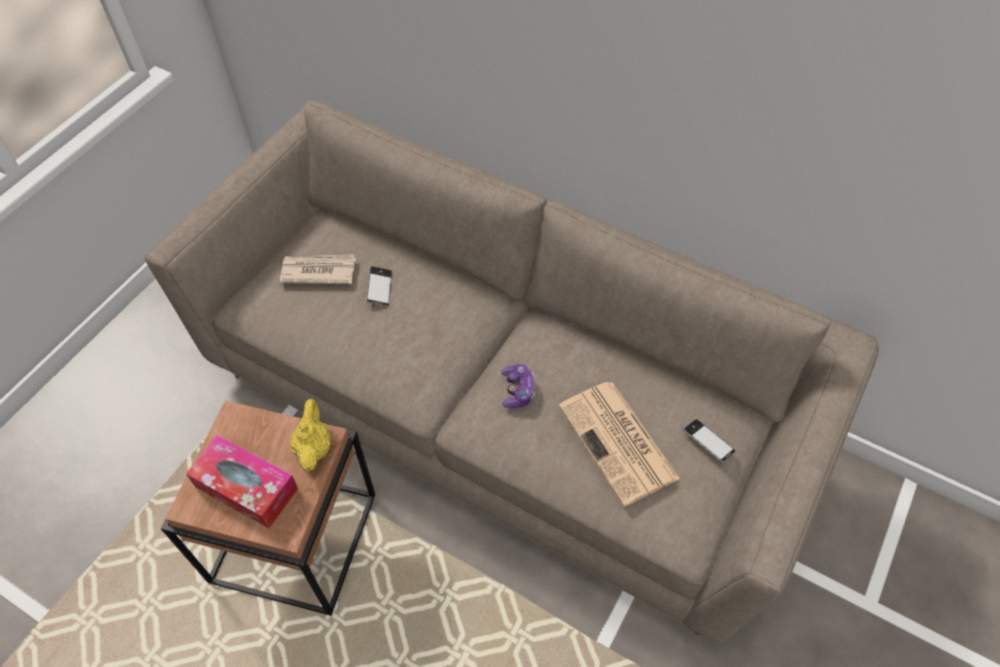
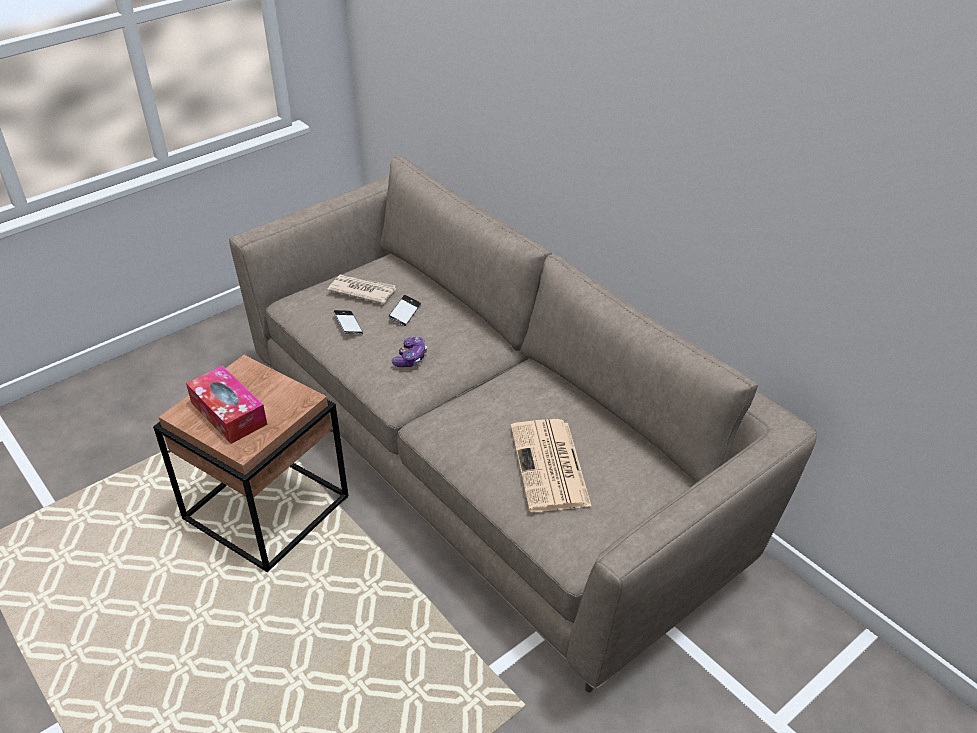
camera: 20 degrees right, 15 degrees down
(313, 447) = (294, 401): yellow teapot -> none
(517, 390) = (481, 408): game controller -> game controller (410, 358)
(708, 442) = (632, 488): phone -> phone (348, 325)

